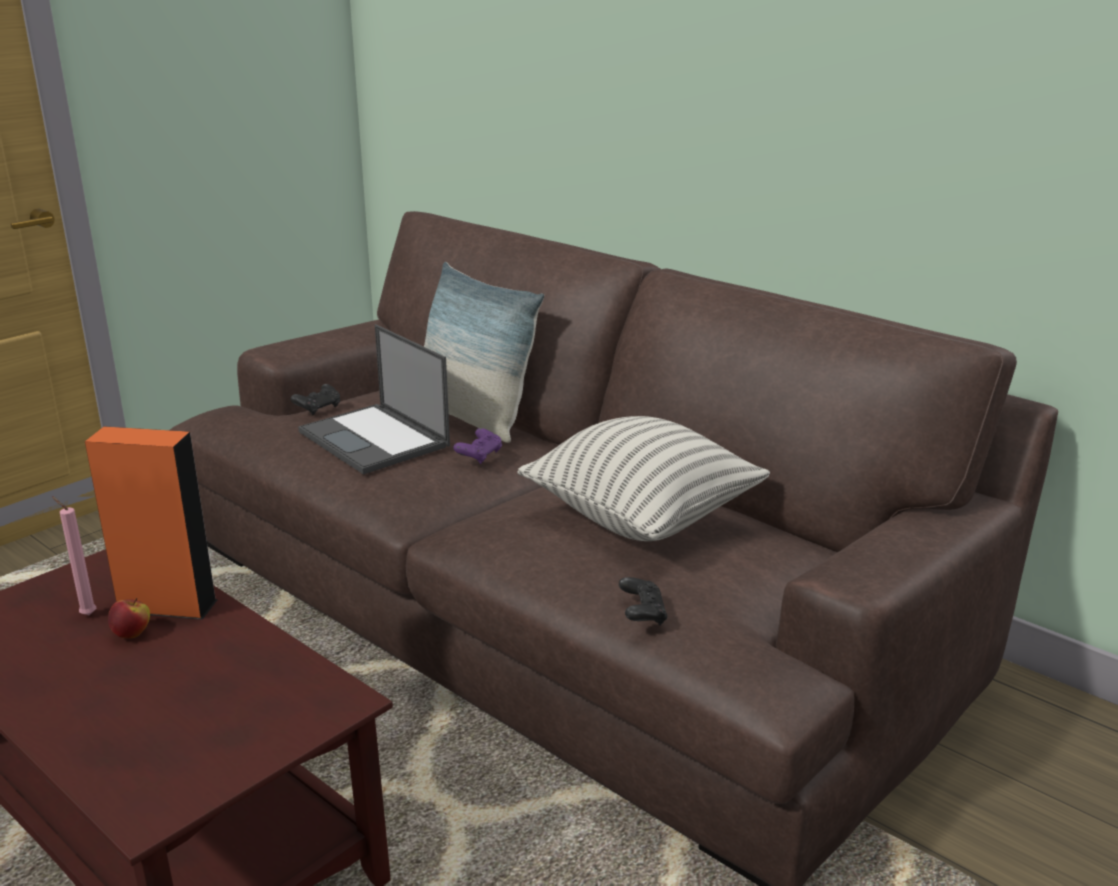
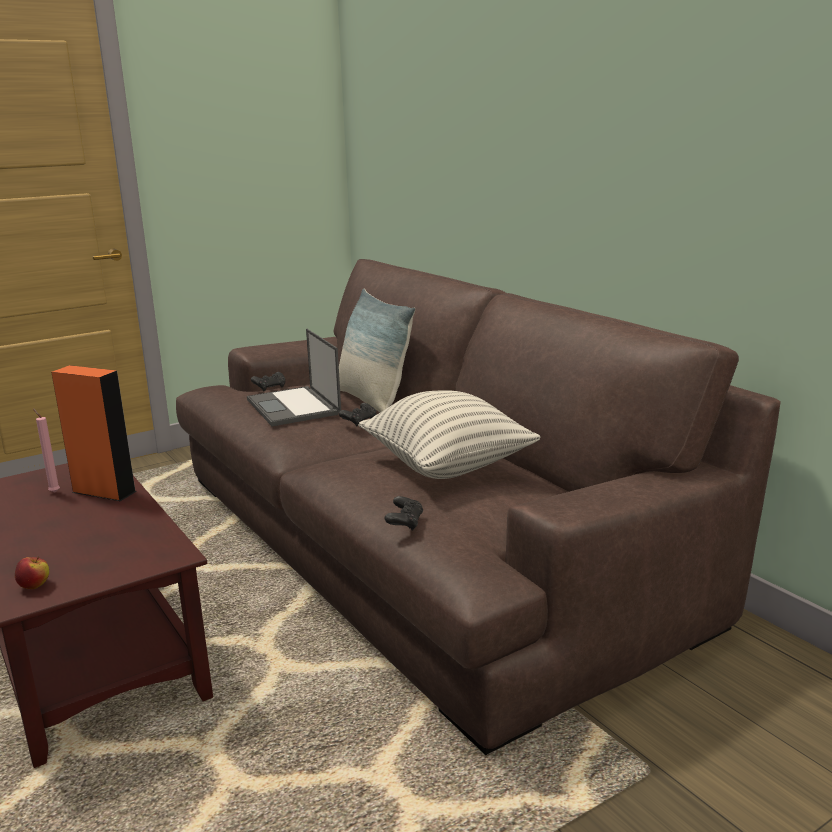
camera: 15 degrees right, 5 degrees down
(132, 634) = (73, 505): apple -> apple (35, 586)
(479, 456) = (359, 421): purple game controller -> black game controller

